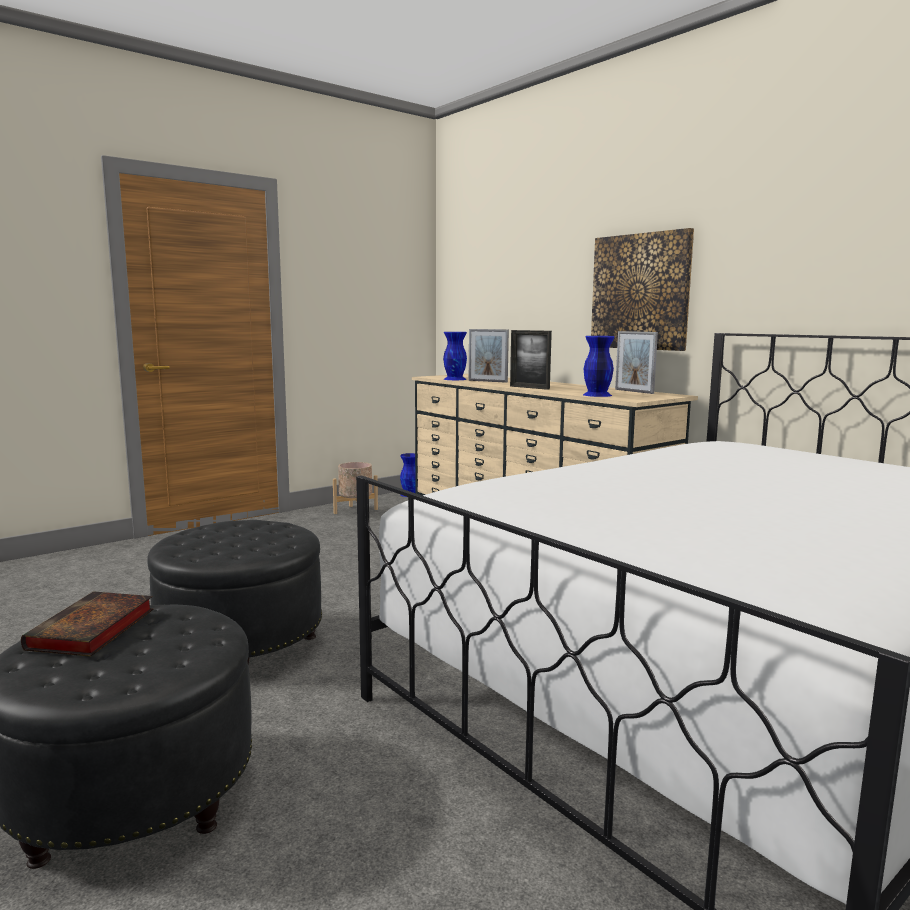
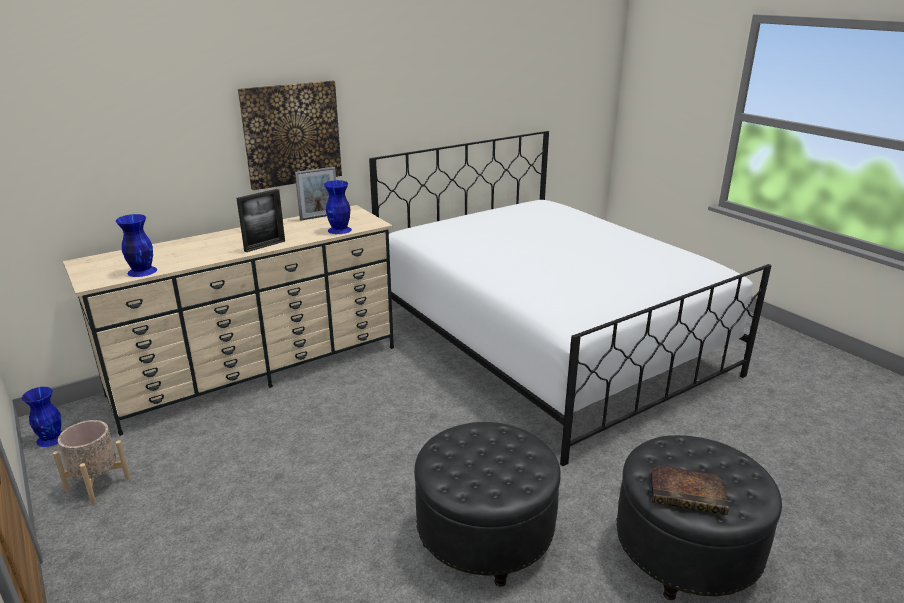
camera: 85 degrees left, 15 degrees up
(487, 381) = (184, 258): picture frame -> none

